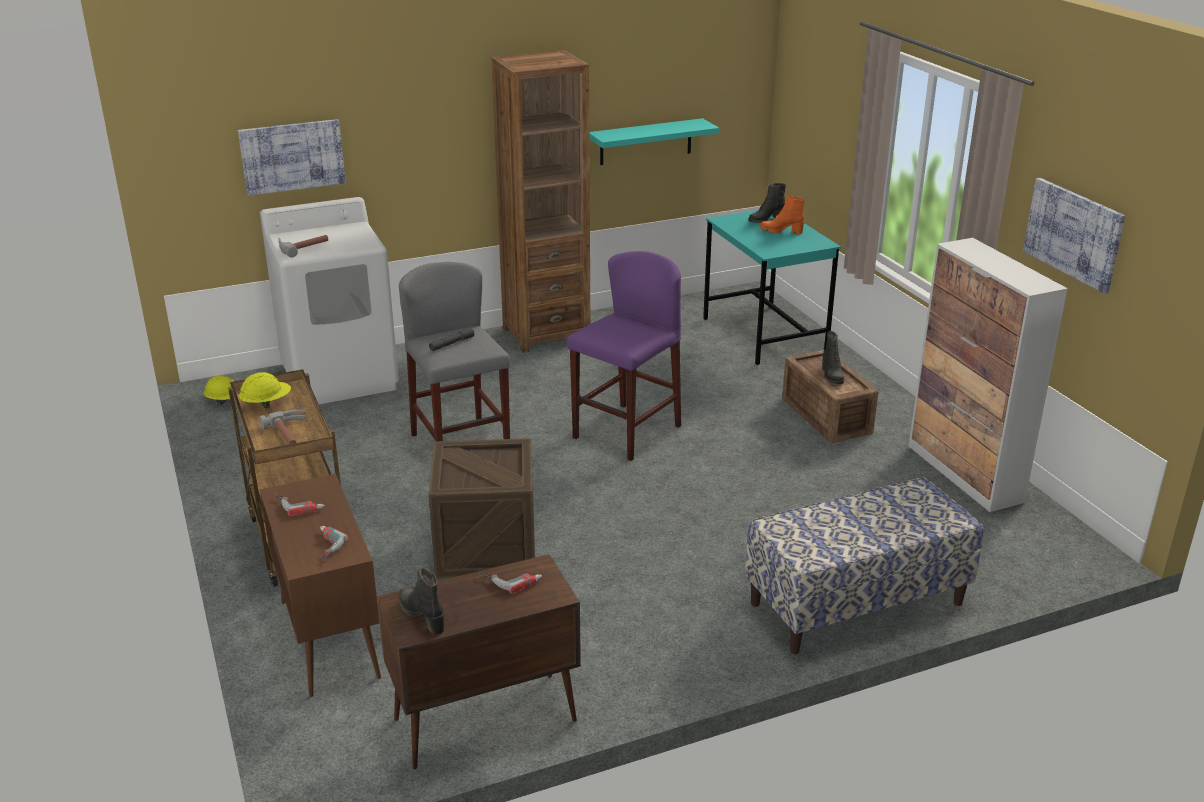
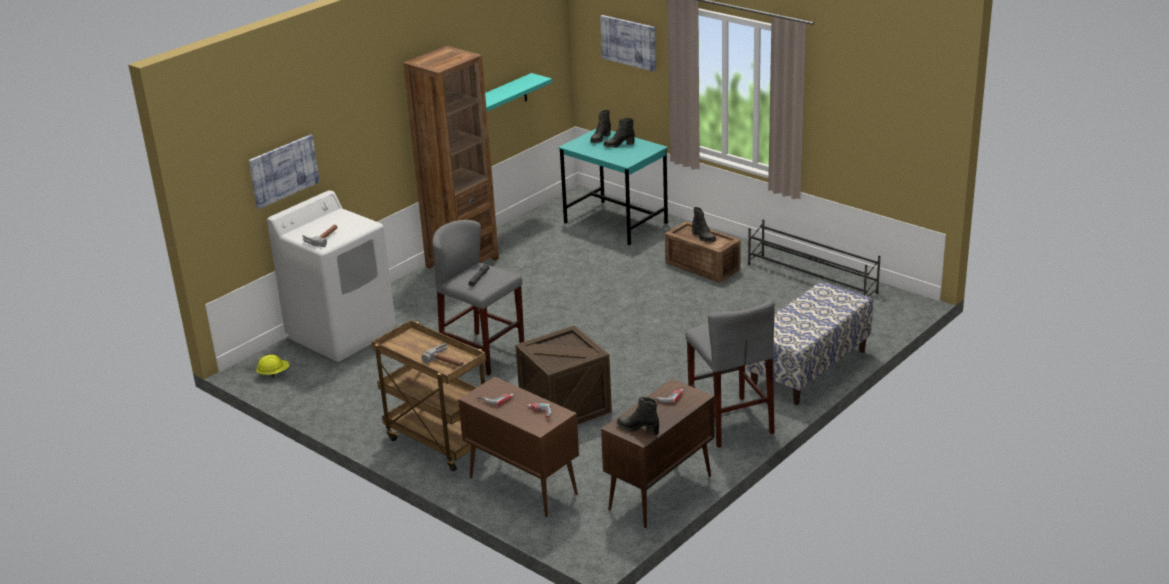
camera: 25 degrees left, 0 degrees up
(266, 403) = (407, 348): yellow hard hat -> none
(626, 432) = (584, 313): purple stool -> none
(678, 645) = (730, 421): none -> grey stool
(781, 231) = (619, 145): orange boot -> black boot
(964, 474) = (812, 278): cabinet -> black shoe rack
(1073, 233) = (855, 110): picture -> picture (629, 42)

